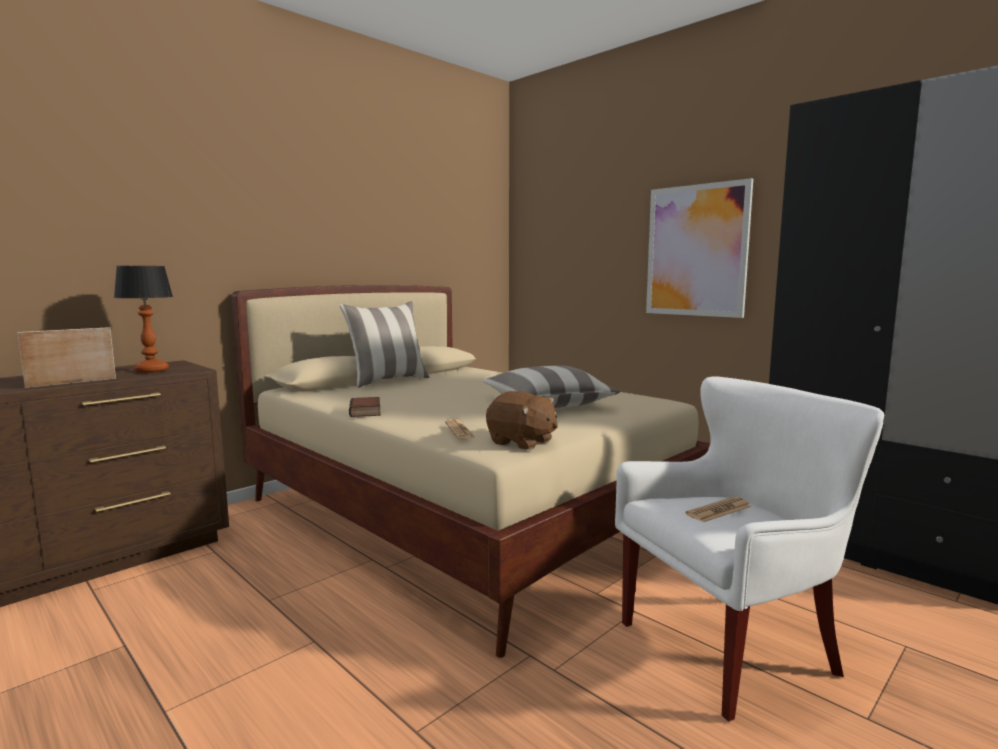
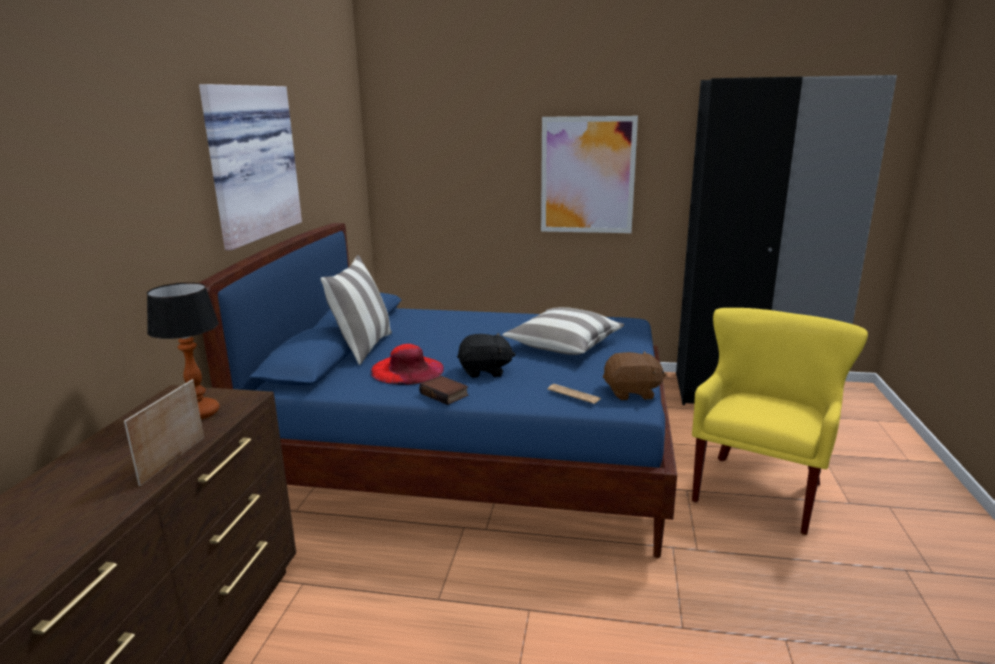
camera: 35 degrees left, 10 degrees up
(326, 213) = (249, 162): none -> picture
(380, 395) = (407, 370): none -> red hat
(433, 406) = (485, 371): none -> black plush toy
(464, 514) = (472, 457): beige bed -> blue bed
(719, 510) = (768, 407): newspaper -> none
(732, 649) = (759, 491): white armchair -> yellow armchair

